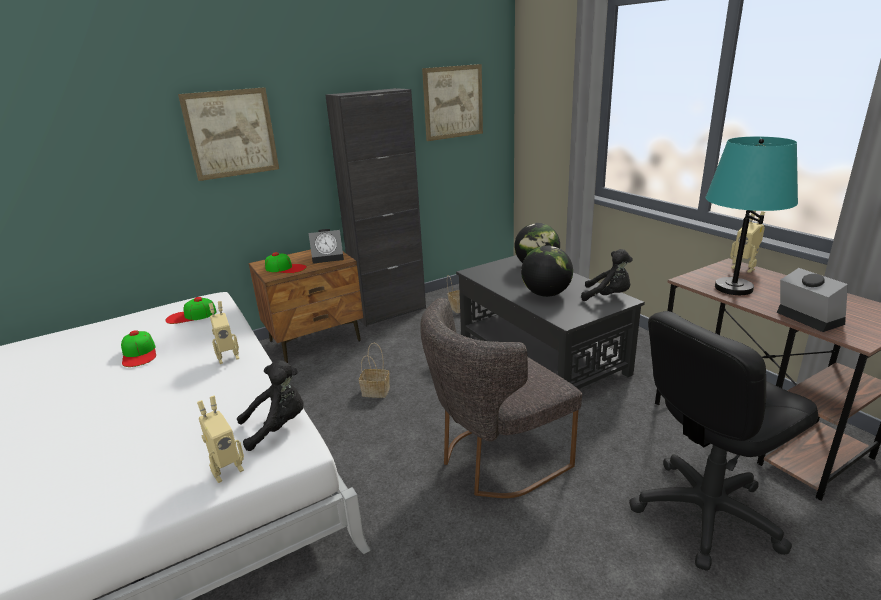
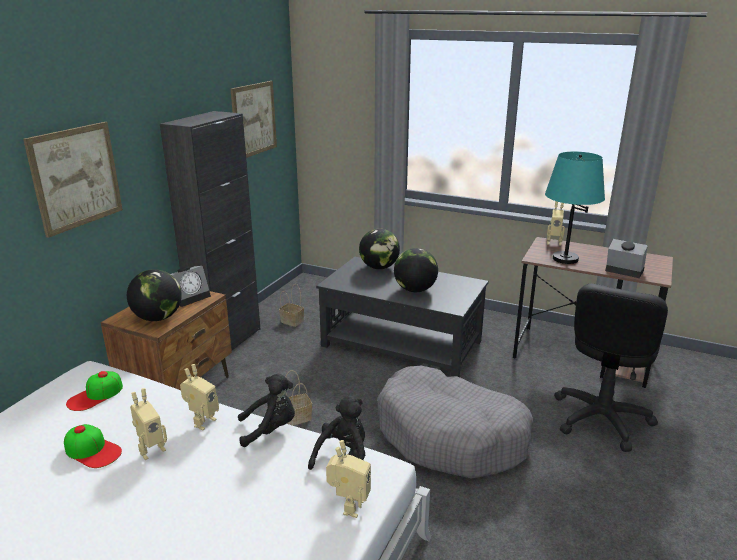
camera: 35 degrees left, 0 degrees up
(170, 366) = (151, 450): none -> toy robot
(285, 268) = (158, 318): cap -> globe
(495, 460) = (451, 436): grey chair -> grey dog bed
(608, 296) = (460, 282): black plush toy -> black plush toy (270, 429)

